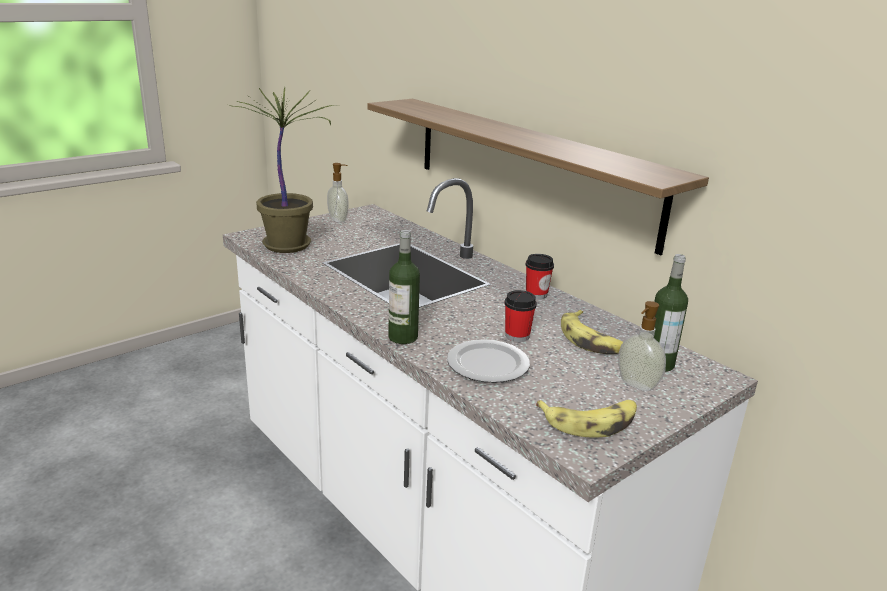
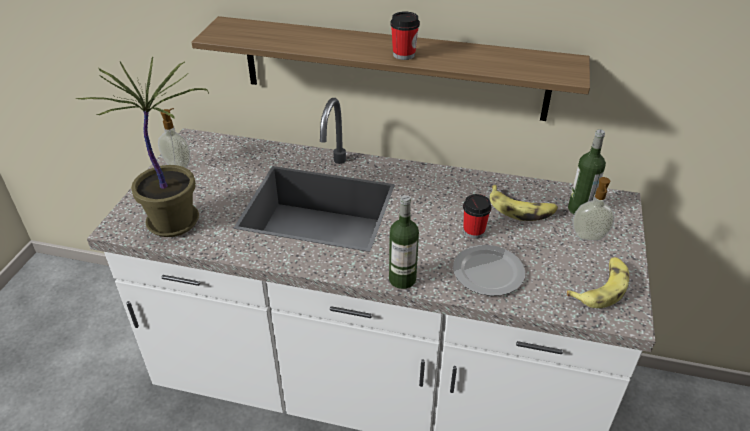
camera: 35 degrees left, 15 degrees up
(536, 294) = (437, 179): cup -> cup (404, 55)

